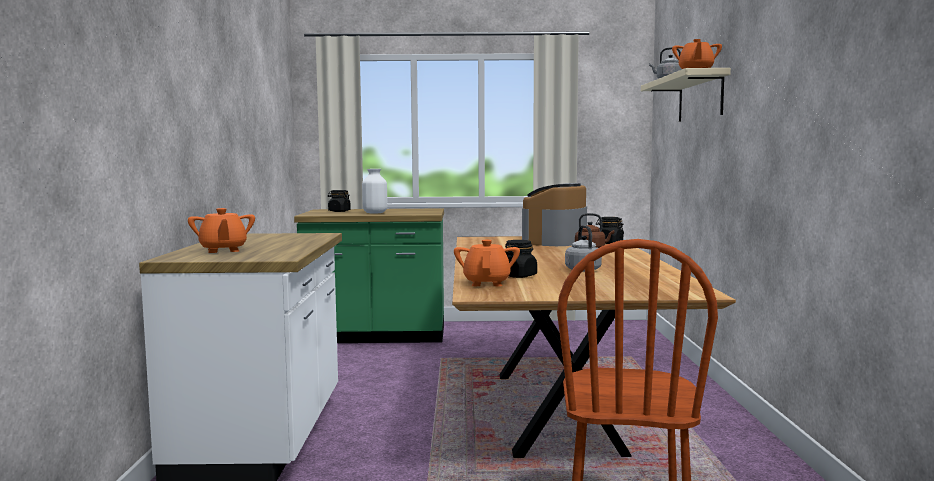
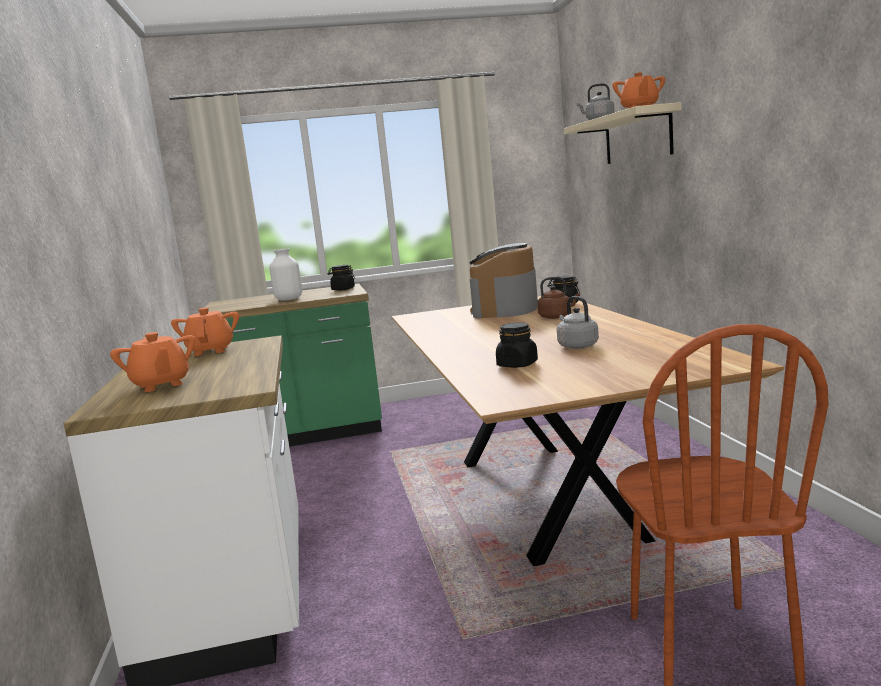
camera: 10 degrees left, 5 degrees up
(339, 211) = (244, 301): black jar -> black jar (343, 289)
(487, 283) = (493, 381): orange teapot -> orange teapot (211, 351)

